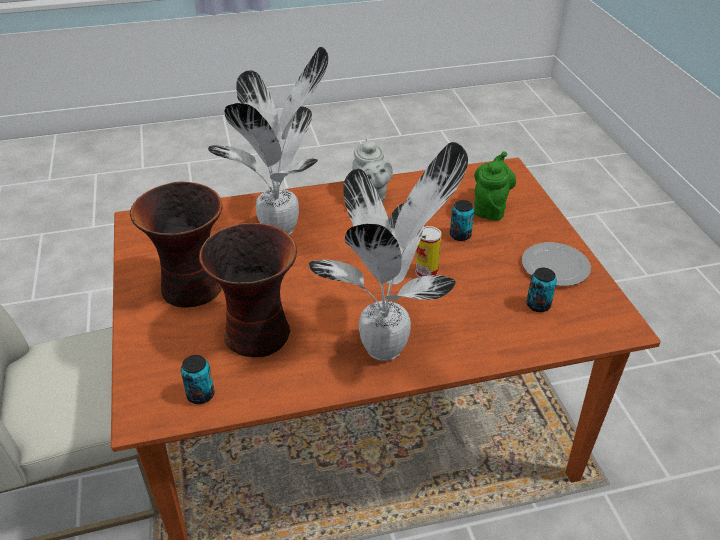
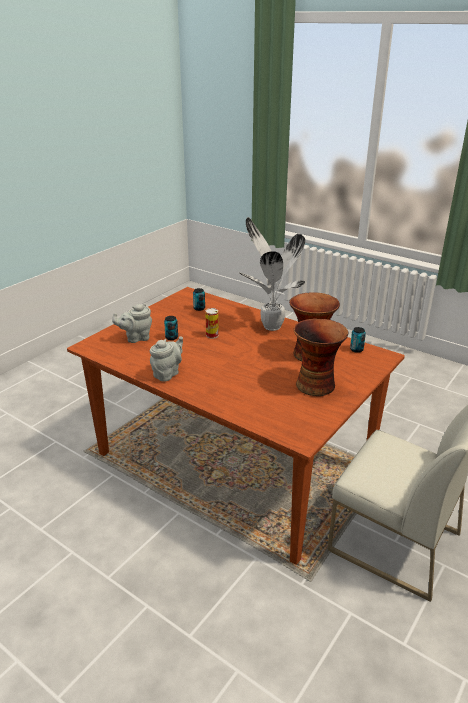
camera: 130 degrees left, 10 degrees down
(283, 229) = (235, 384): potted plant -> none
(490, 208) = (136, 338): green teapot -> grey teapot
(556, 267) = (167, 311): plate -> none

